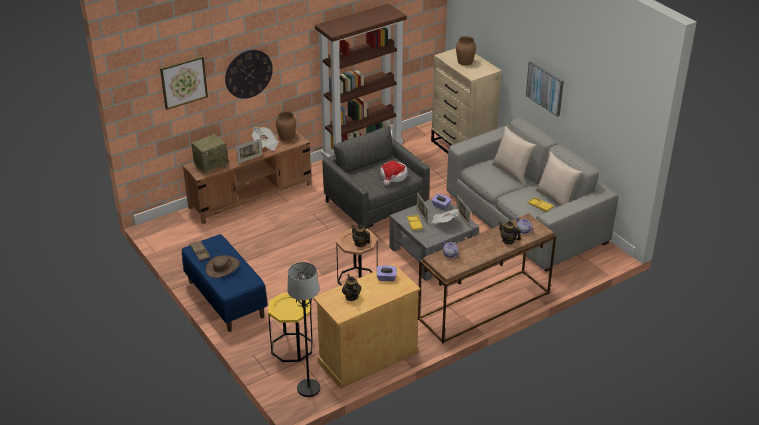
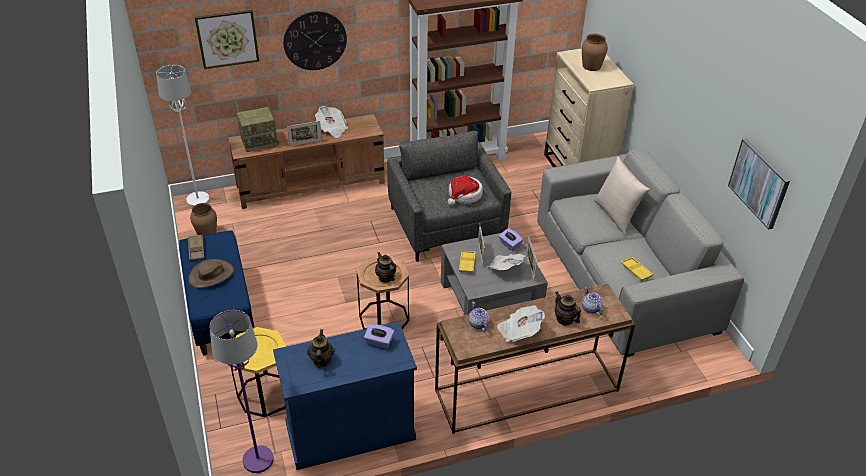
camera: 15 degrees right, 5 degrees up
(160, 223) = (198, 199): none -> white floor lamp
(286, 136) = (360, 123): brown vase -> brown vase (206, 233)
(308, 388) = (257, 460): black floor lamp -> purple floor lamp
(367, 357) = (350, 431): beige cabinet -> blue cabinet
(480, 254) = (519, 331): none -> newspaper
(545, 88) = (679, 116): picture -> picture (759, 183)
(556, 198) = (661, 263): beige pillow -> none

